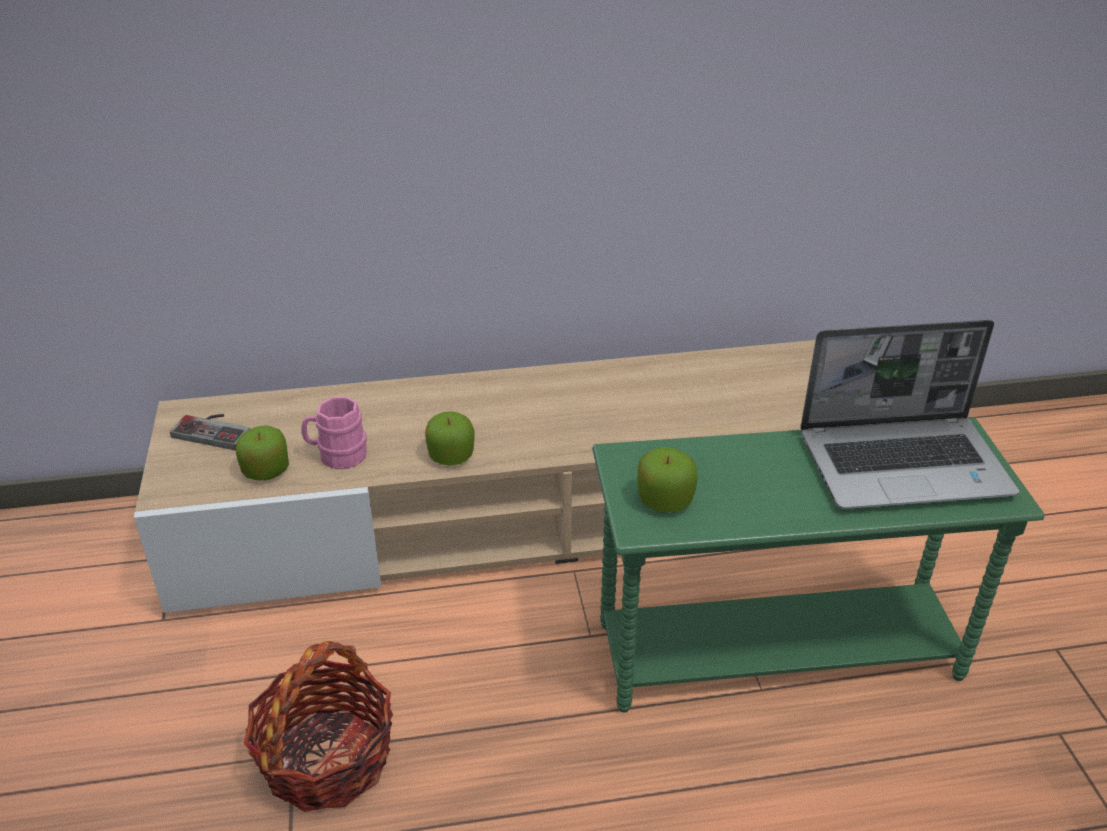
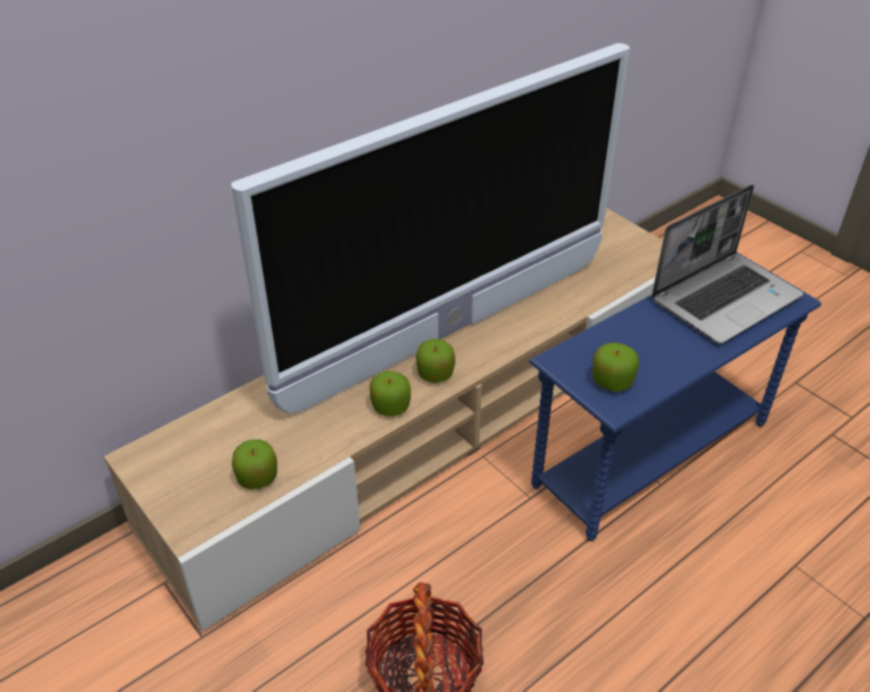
camera: 30 degrees left, 5 degrees up
(216, 430) = (181, 460): game controller -> none
(337, 455) = (303, 441): pink mug -> none
(527, 442) = (435, 374): none -> apple
(582, 407) = (450, 331): none -> television
(777, 649) = (650, 453): green side table -> blue side table

